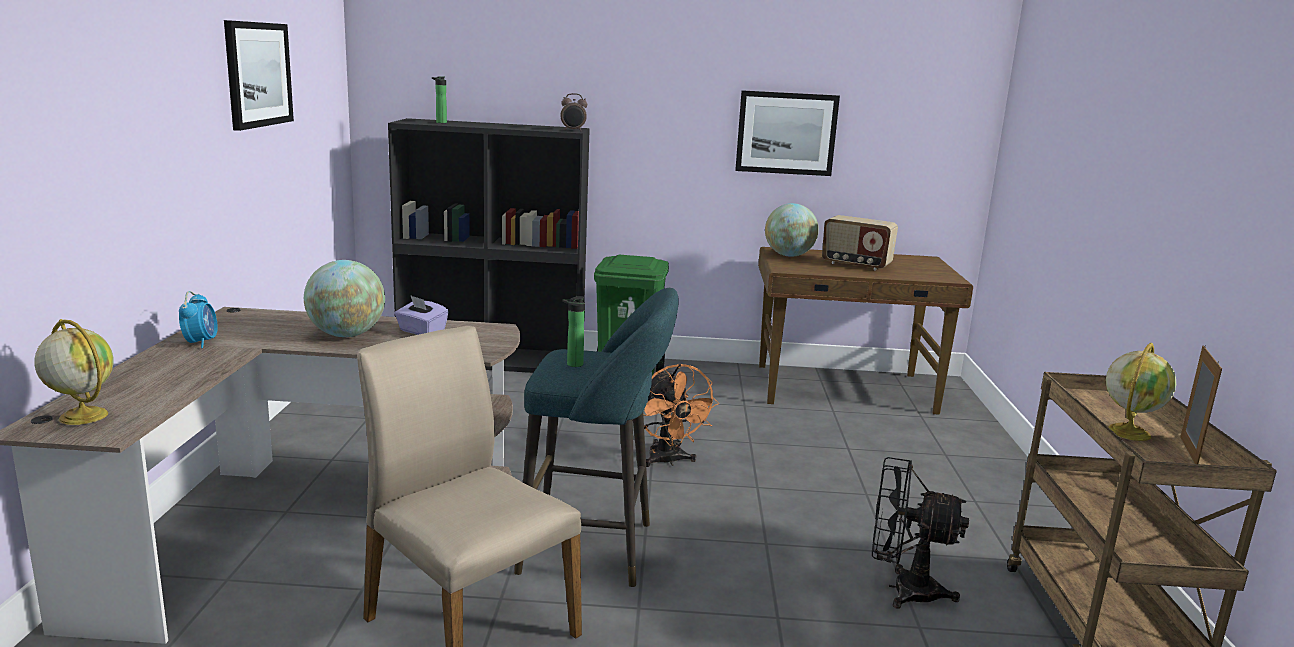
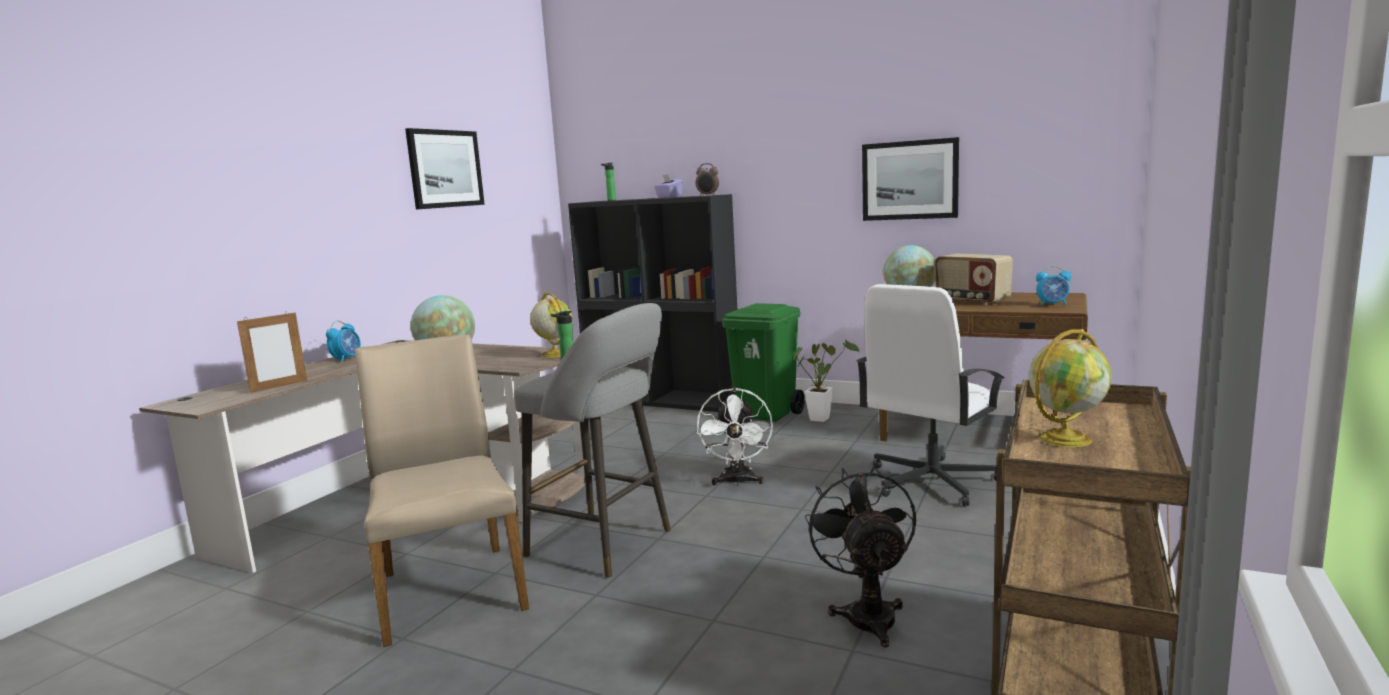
camera: 25 degrees right, 5 degrees down
(82, 416) = (207, 397): globe -> globe (554, 354)
(421, 332) = (502, 353): purple tissue box -> purple tissue box (669, 197)
(595, 549) = (606, 544): turquoise stool -> grey stool
(668, 461) = (737, 482): orange fan -> white fan
(689, 379) = (821, 418): none -> potted plant
(847, 447) = (930, 481): none -> white office chair
(902, 589) = (867, 613): black fan -> black fan turned 45 degrees clockwise
(932, 271) = (1053, 304): none -> alarm clock
(1188, 451) = (1121, 459): picture frame -> picture frame (279, 386)

